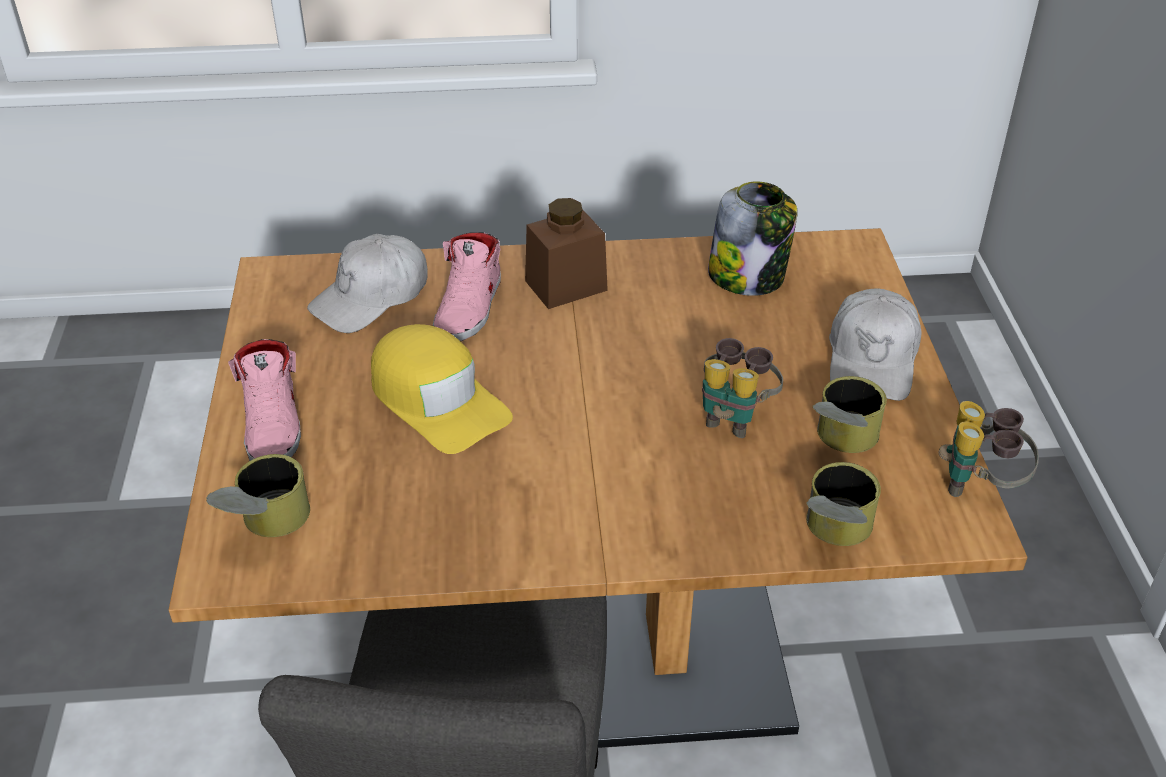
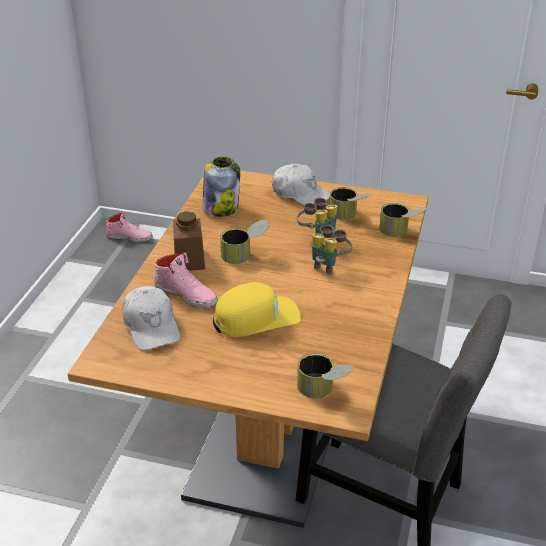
camera: 70 degrees left, 5 degrees down
(274, 424) = (242, 378): pink shoe -> pink shoe (129, 237)
(617, 341) = (245, 254): none -> can
(979, 485) = (388, 193): binoculars -> binoculars (328, 265)

